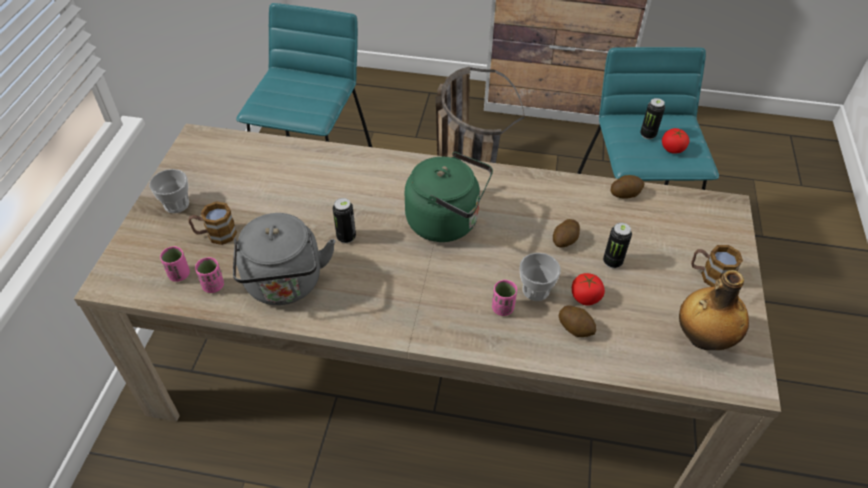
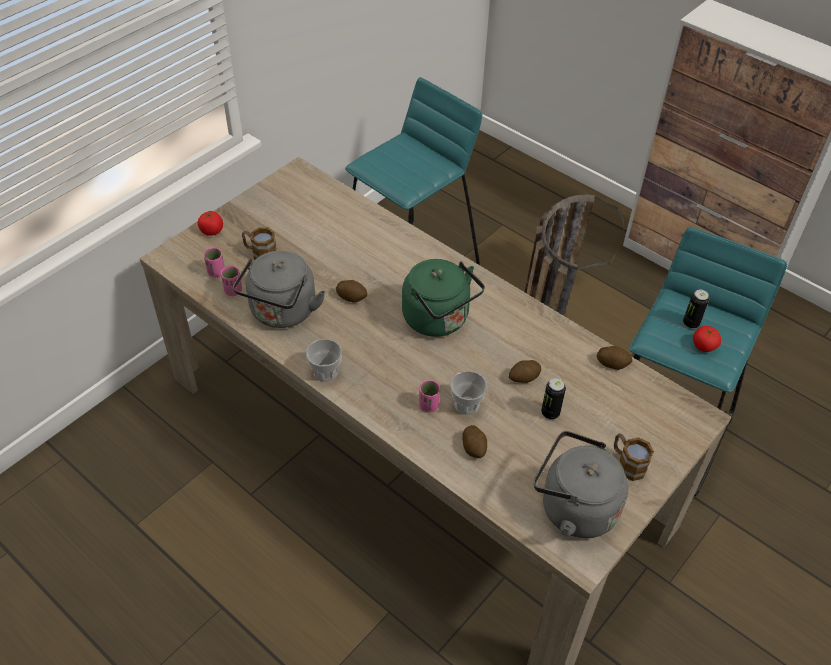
camera: 30 degrees right, 0 degrees up
(176, 204) = (249, 219): cup -> cup (325, 372)
(346, 237) = (352, 297): can -> potato
(585, 297) = (503, 429): tomato -> tomato (212, 231)
(702, 338) = (573, 508): bottle -> grey kettle

